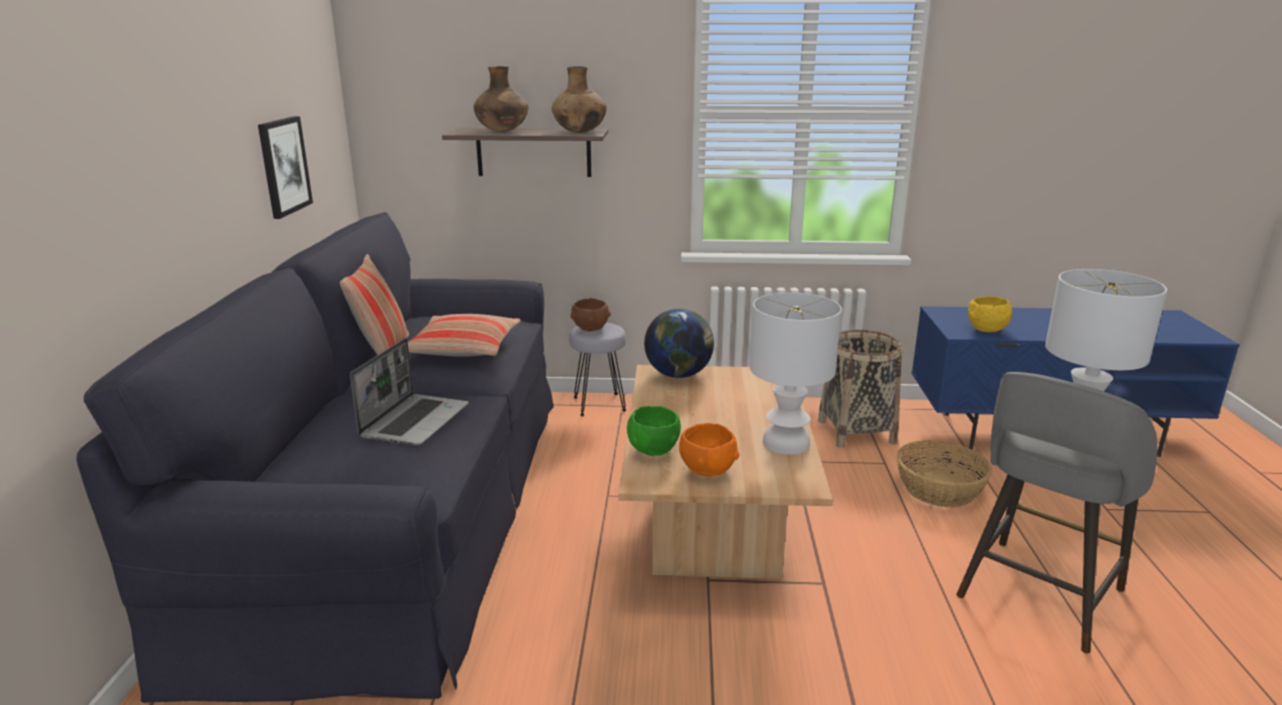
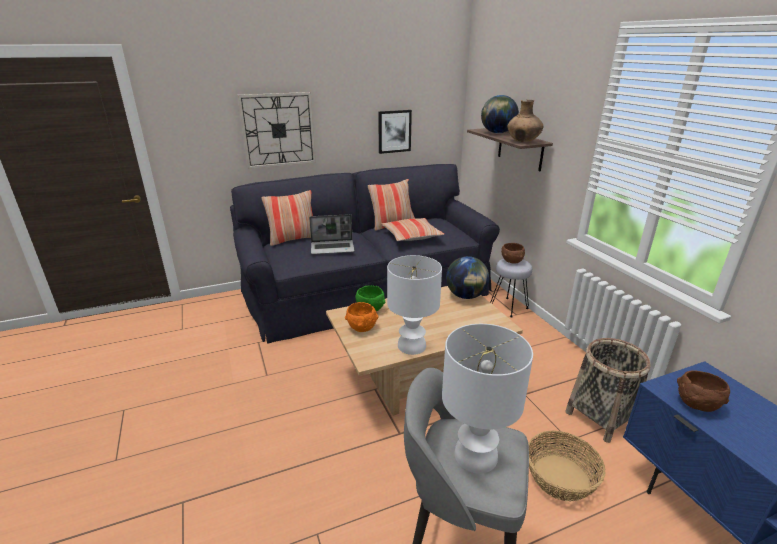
camera: 65 degrees right, 5 degrees up
(115, 198) = (278, 130): none -> wall clock
(287, 458) = (293, 239): none -> pillow
(502, 131) = (497, 133): brown vase -> globe
(987, 330) = (697, 404): yellow bowl -> brown bowl

